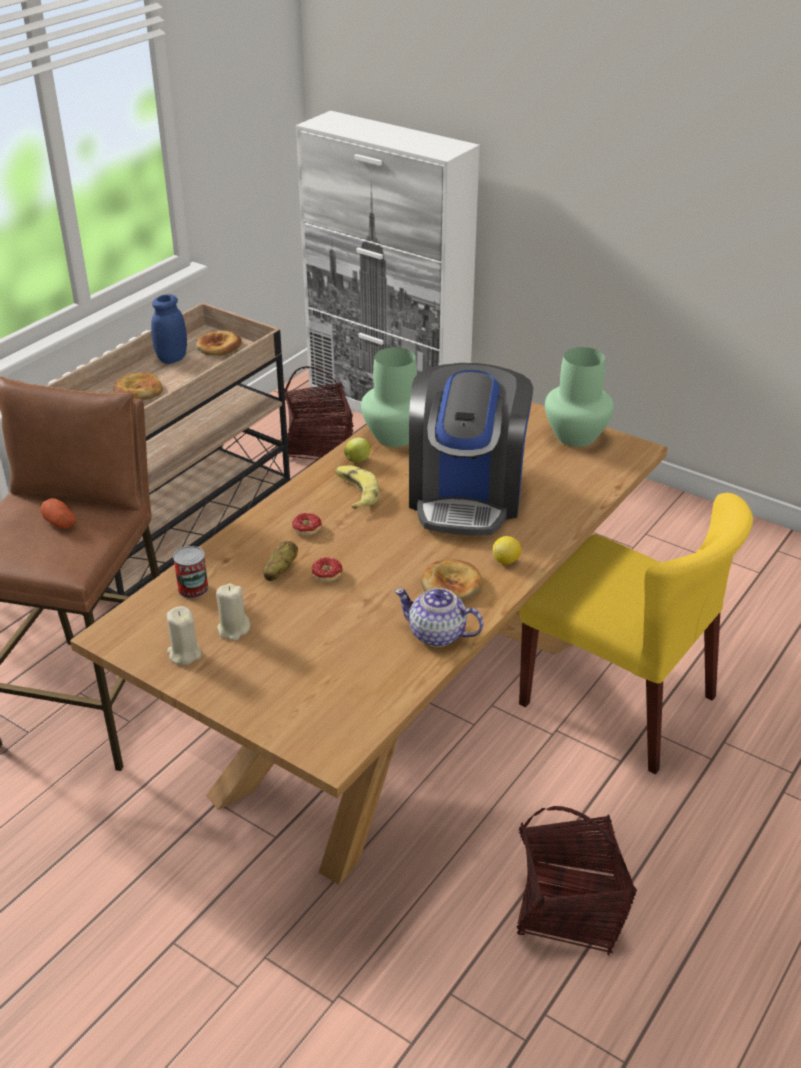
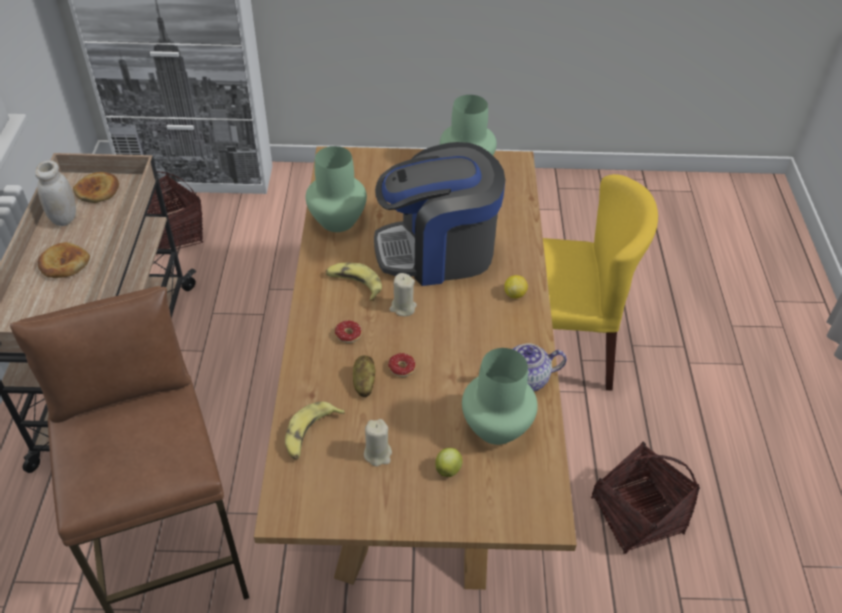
camera: 35 degrees left, 10 degrees up
(60, 523) = (138, 431): potato -> none
(172, 358) = (64, 218): blue jar -> white jar
(184, 654) = (361, 497): beige candle -> beige candle (403, 307)
(193, 588) = (310, 434): can -> banana
(358, 460) = (329, 254): apple -> apple (448, 469)
(364, 660) = (497, 428): none -> green vase
(451, 585) = (497, 333): bread -> none
(466, 496) = (438, 251): coffee machine -> coffee machine turned 105 degrees clockwise

